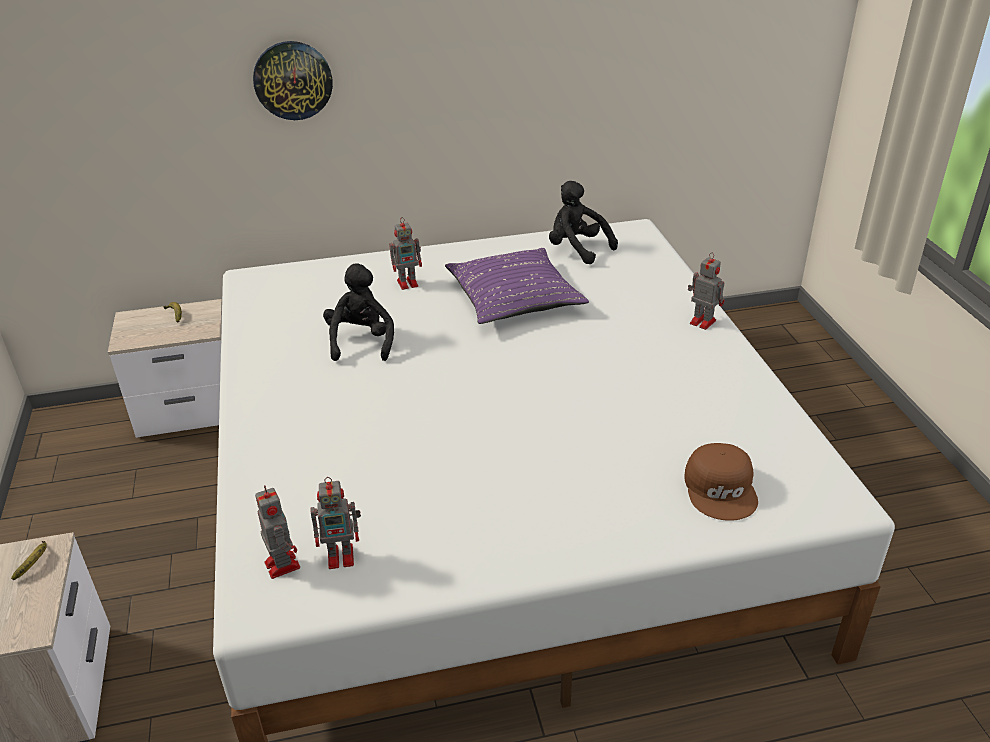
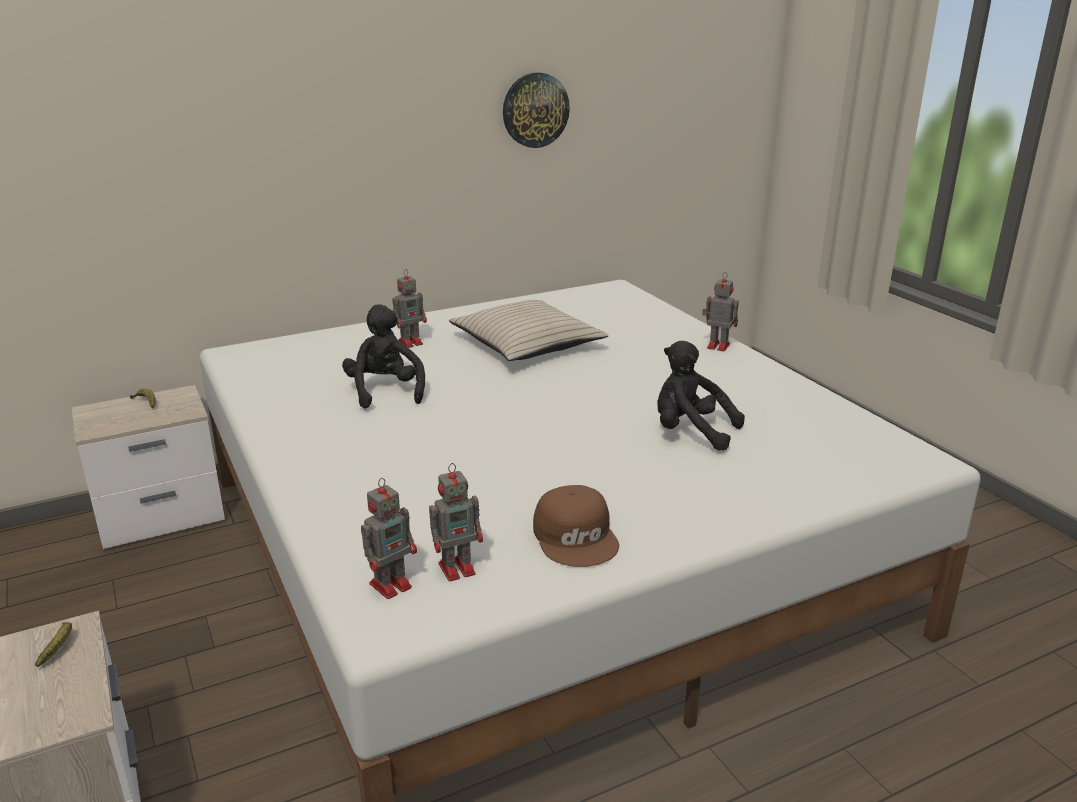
camera: 15 degrees left, 10 degrees down
(281, 564) = (392, 584): toy robot -> toy robot turned 90 degrees clockwise
(293, 80) = (277, 138): wall clock -> wall clock (535, 110)
(514, 298) = (526, 344): purple pillow -> beige pillow
(577, 249) = (568, 304): black plush toy -> black plush toy (690, 432)
(721, 489) = (812, 464): brown cap -> brown cap (576, 537)

